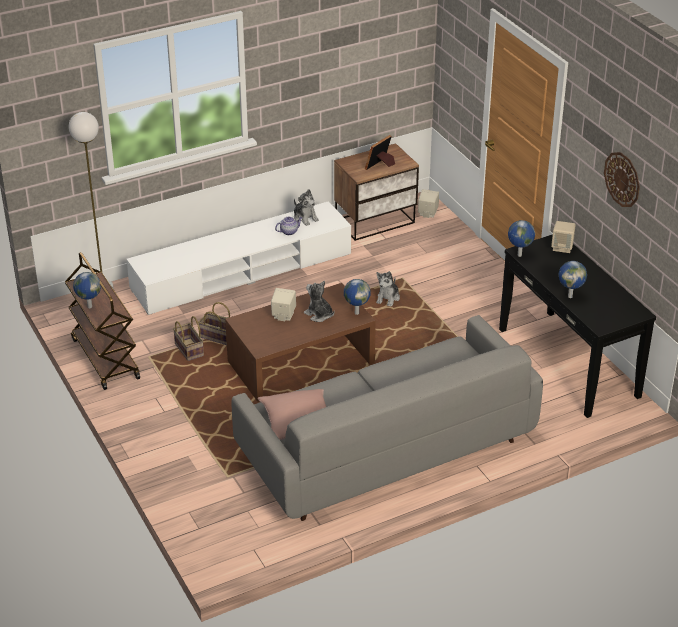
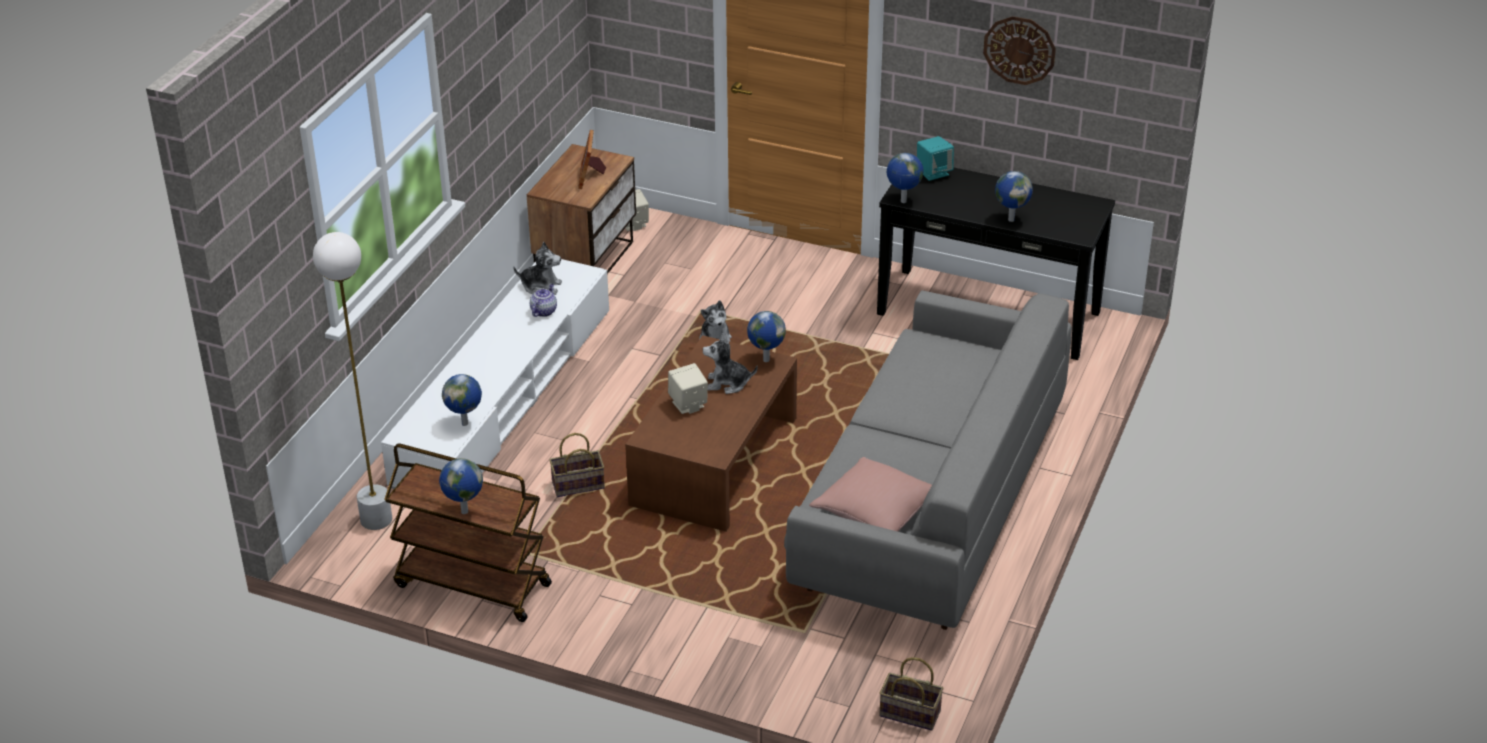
camera: 40 degrees left, 0 degrees up
(175, 270) = (465, 423): none -> globe
(188, 349) = (562, 519): basket -> basket (908, 714)
(562, 247) = (934, 173): beige speaker -> turquoise speaker

